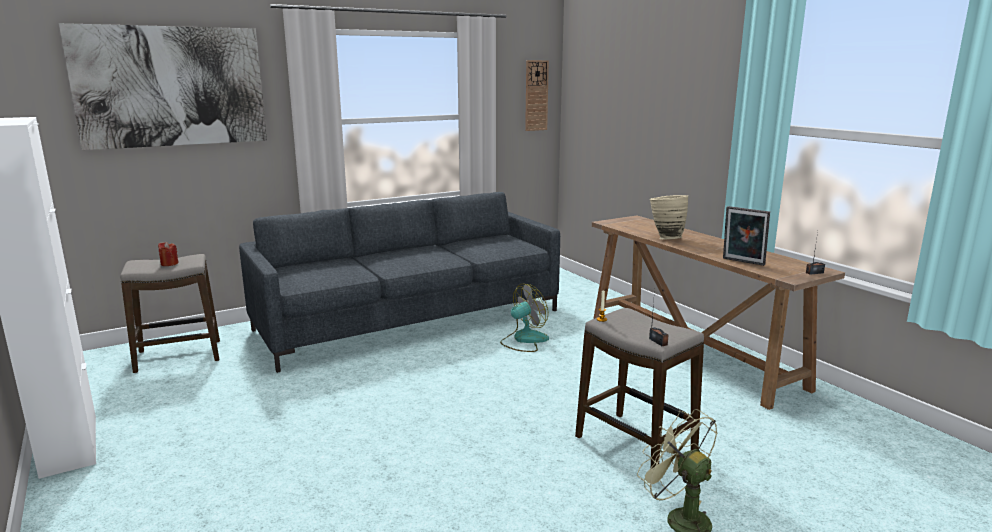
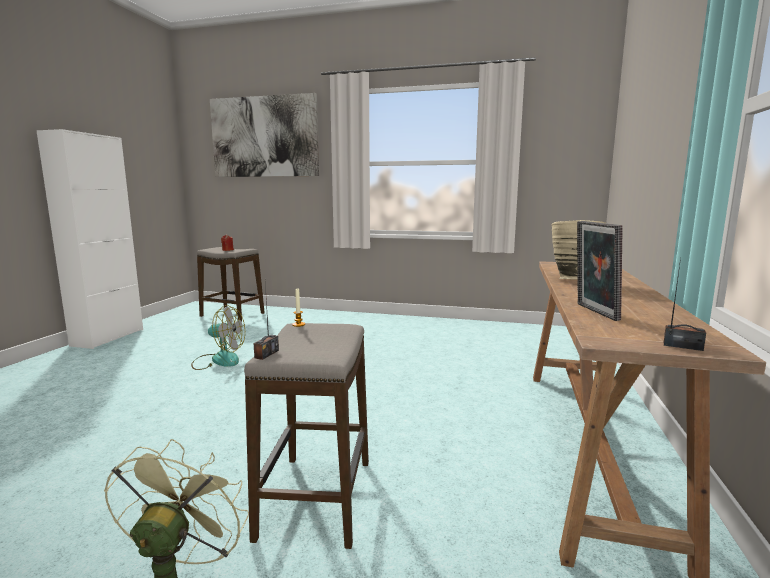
camera: 45 degrees right, 5 degrees down
(410, 320) = (383, 332): grey sofa -> none
(524, 340) = (432, 371): fan -> fan (218, 360)
(536, 95) = (578, 141): wall clock -> none

